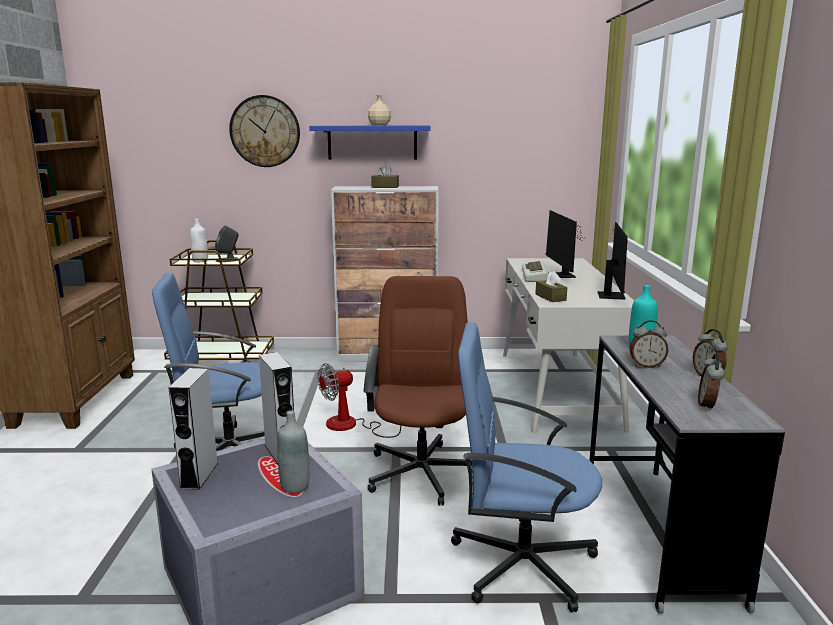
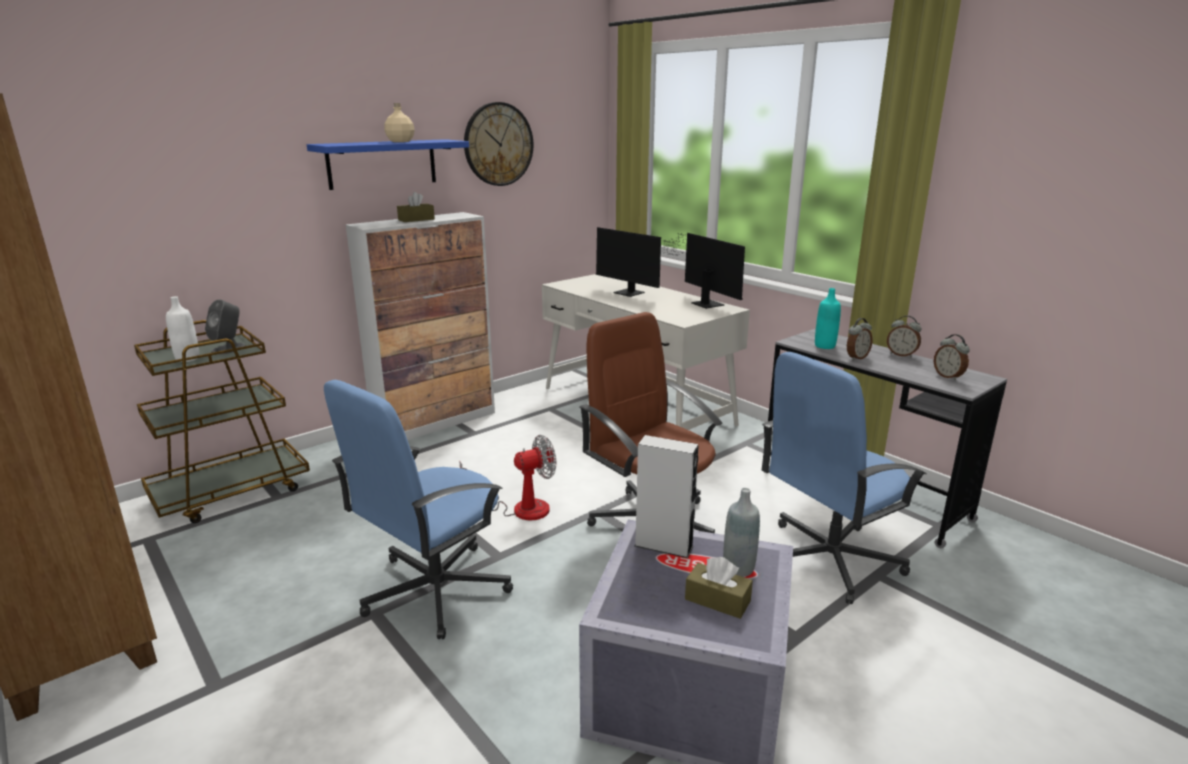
camera: 40 degrees left, 5 degrees up
(199, 475) = (641, 604): grey speaker -> none
(265, 131) = (234, 155): wall clock -> wall clock (498, 144)
(351, 426) = (520, 507): fan -> fan turned 135 degrees counterclockwise
(535, 276) = (611, 298): keyboard -> none
(550, 297) = (671, 316): brown tissue box -> brown tissue box (717, 600)

